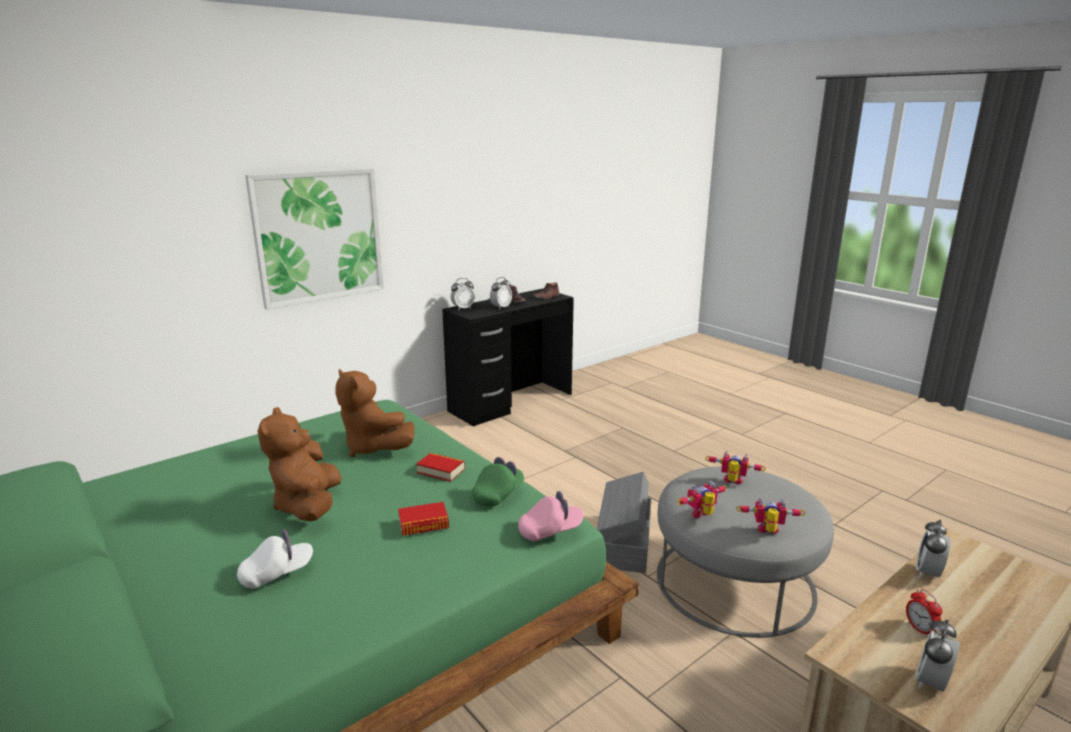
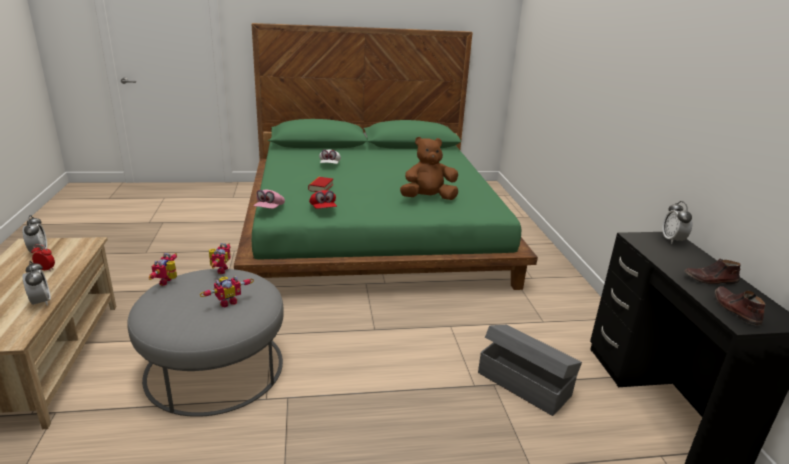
camera: 120 degrees right, 5 degrees up
(308, 506) = (376, 176): brown plush toy -> none
(318, 236) = (626, 92): picture -> none
(441, 471) = (373, 206): book -> none
(498, 494) = (323, 209): green cap -> red cap
(501, 307) = (671, 261): alarm clock -> none
(625, 543) = (314, 343): grey storage box -> grey storage box (523, 383)
(768, 532) = (168, 282): toy robot -> toy robot turned 150 degrees clockwise

